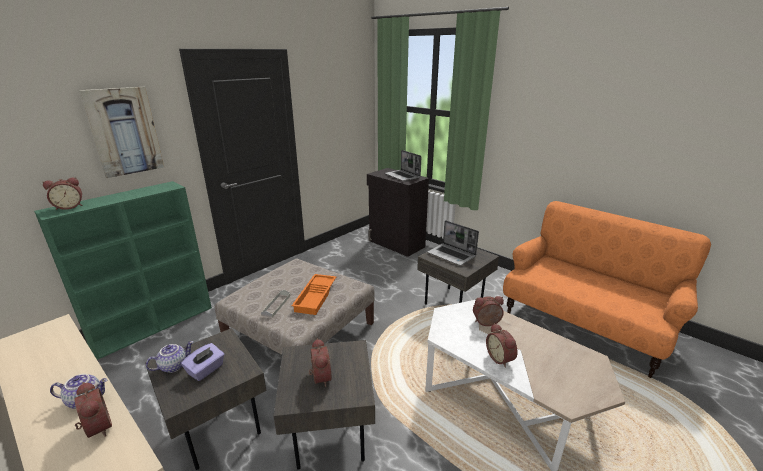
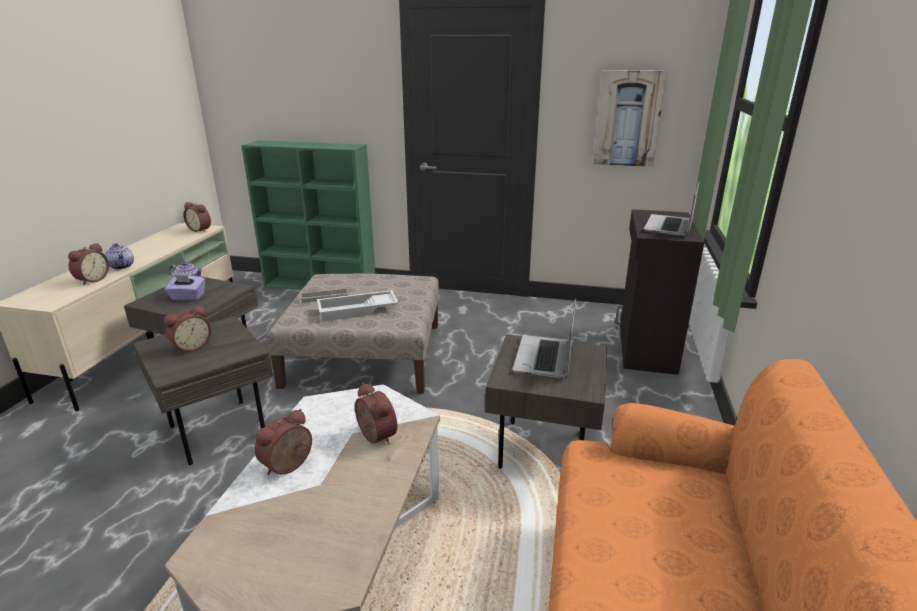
camera: 60 degrees right, 0 degrees up
(69, 207) = (272, 142): alarm clock -> alarm clock (201, 229)
(124, 131) = (334, 83): picture -> picture (628, 119)
(316, 297) = (357, 310): orange tray -> white tray

